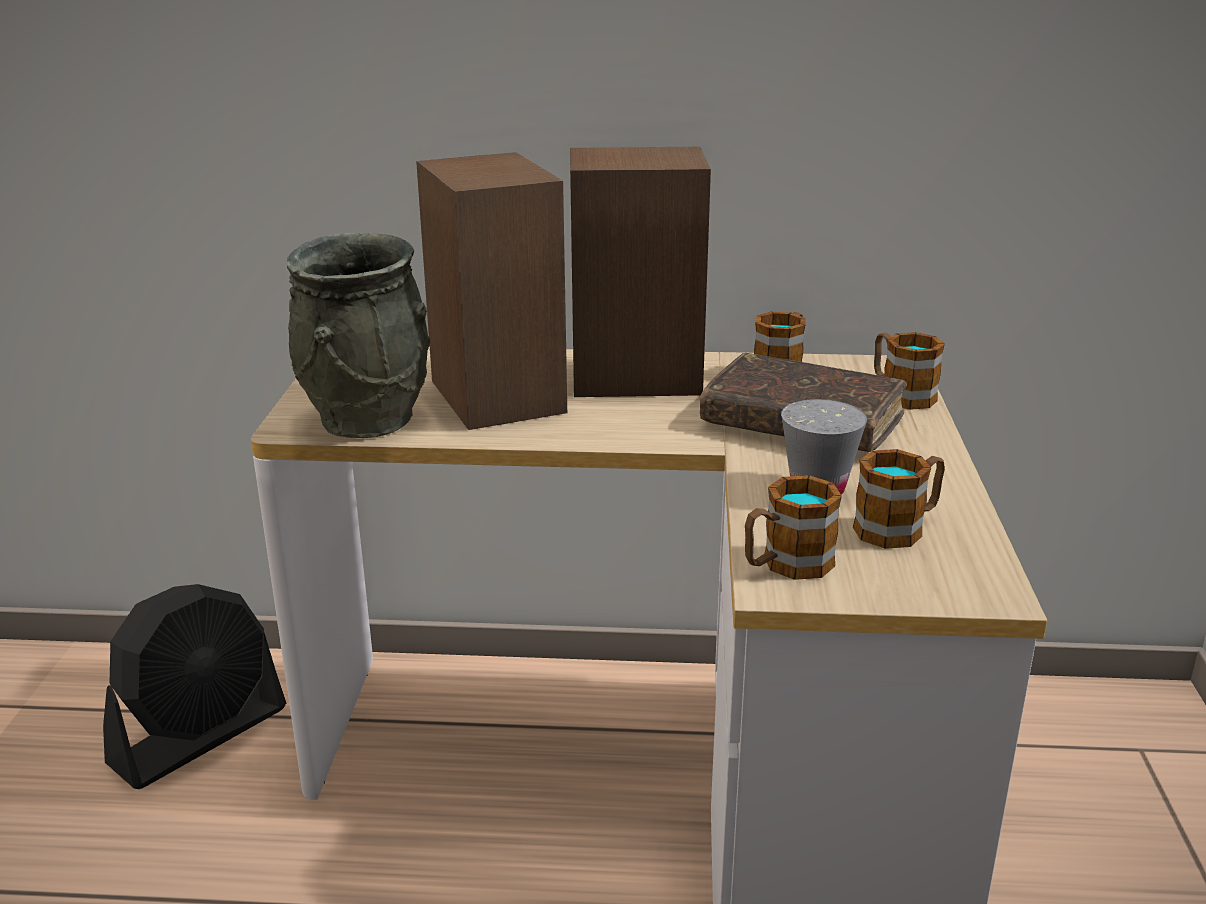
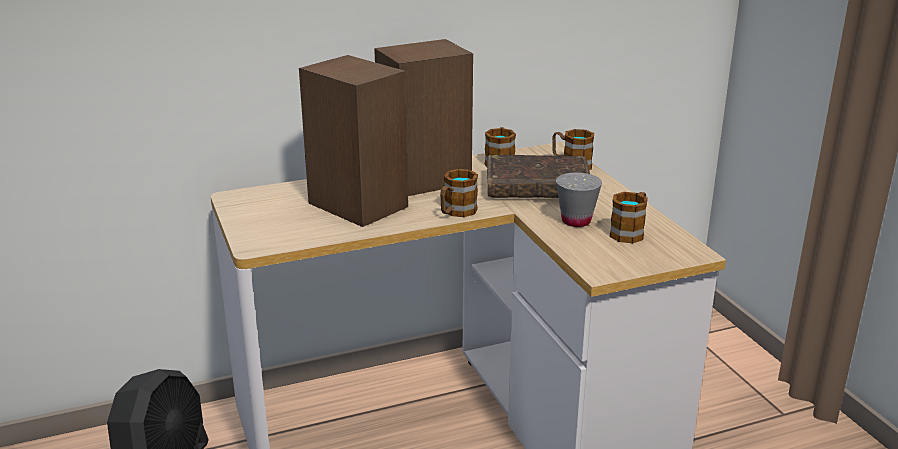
camera: 25 degrees left, 0 degrees up
(366, 419) = (294, 233): grey vase -> none
(786, 565) = (596, 261): mug -> mug (456, 212)

